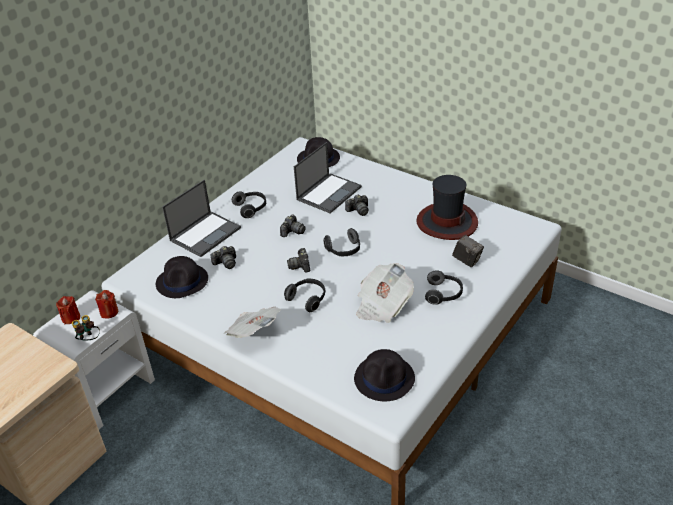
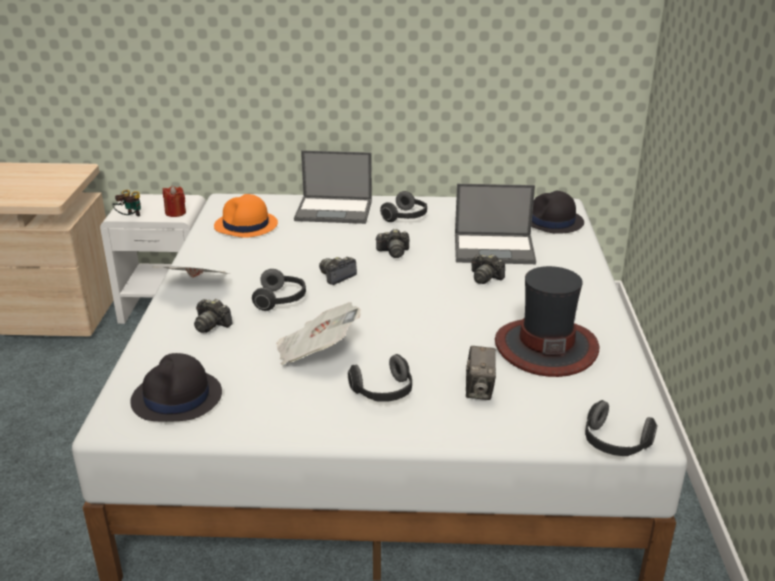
camera: 55 degrees right, 10 degrees down
(71, 318) = (154, 200): red candle -> none
(182, 282) = (246, 226): black hat -> orange hat
(226, 263) = (298, 236): camera -> camera (211, 325)
(344, 250) = (395, 293): headphones -> headphones (614, 444)

